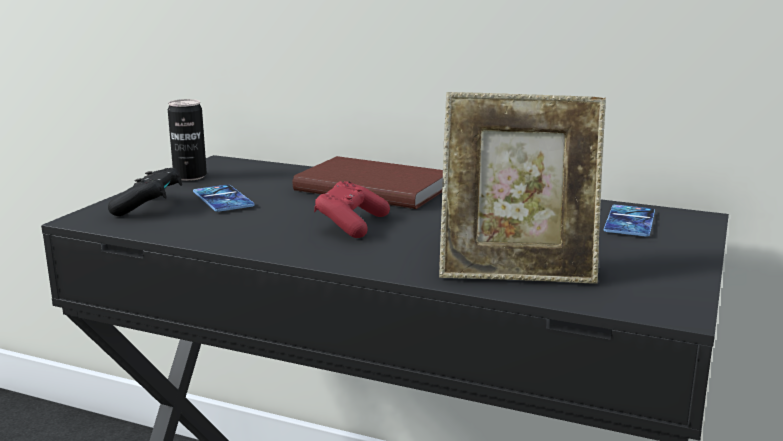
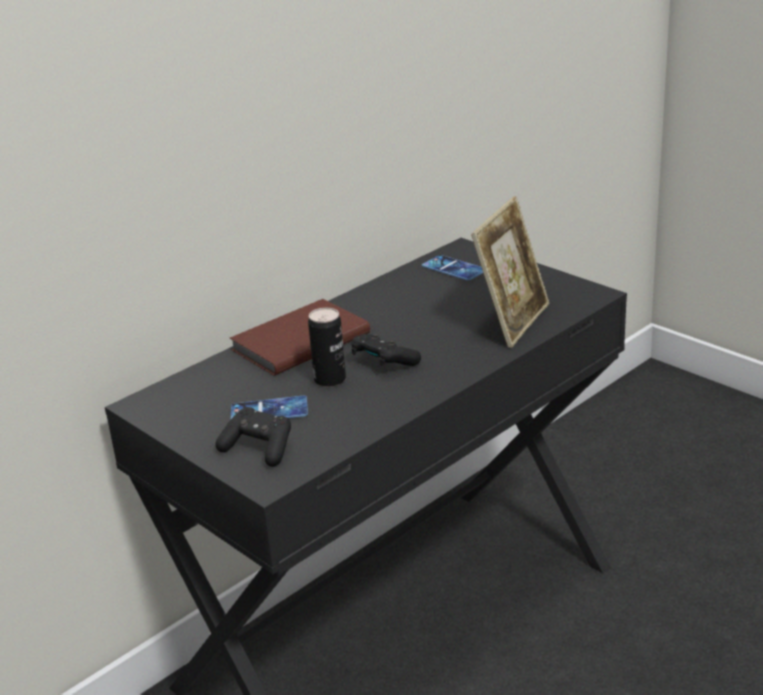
camera: 65 degrees left, 10 degrees up
(190, 176) = (178, 423): can -> can (330, 380)
(351, 224) = (383, 363): red game controller -> black game controller

